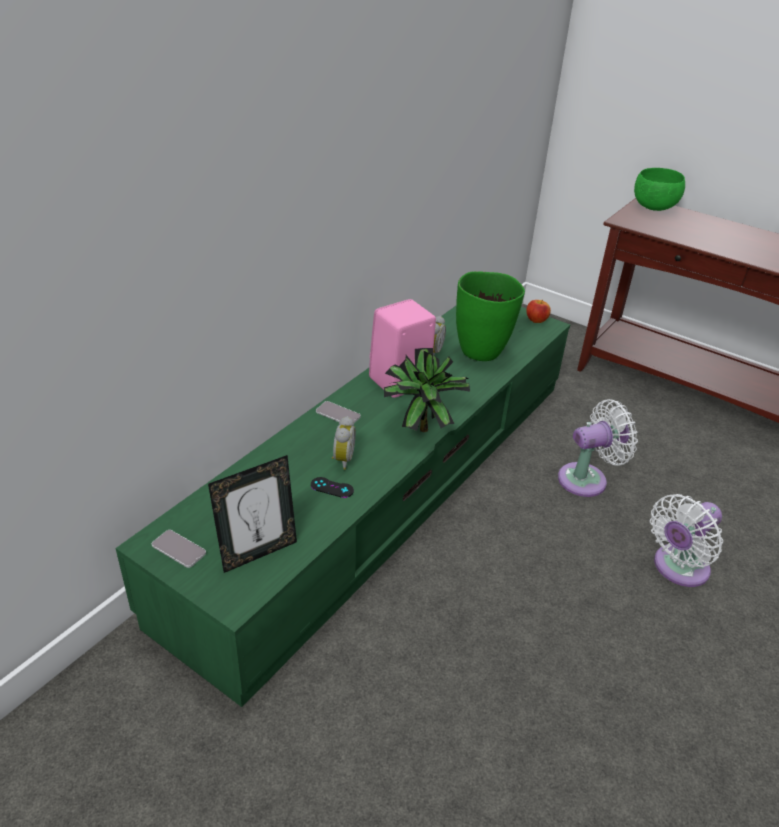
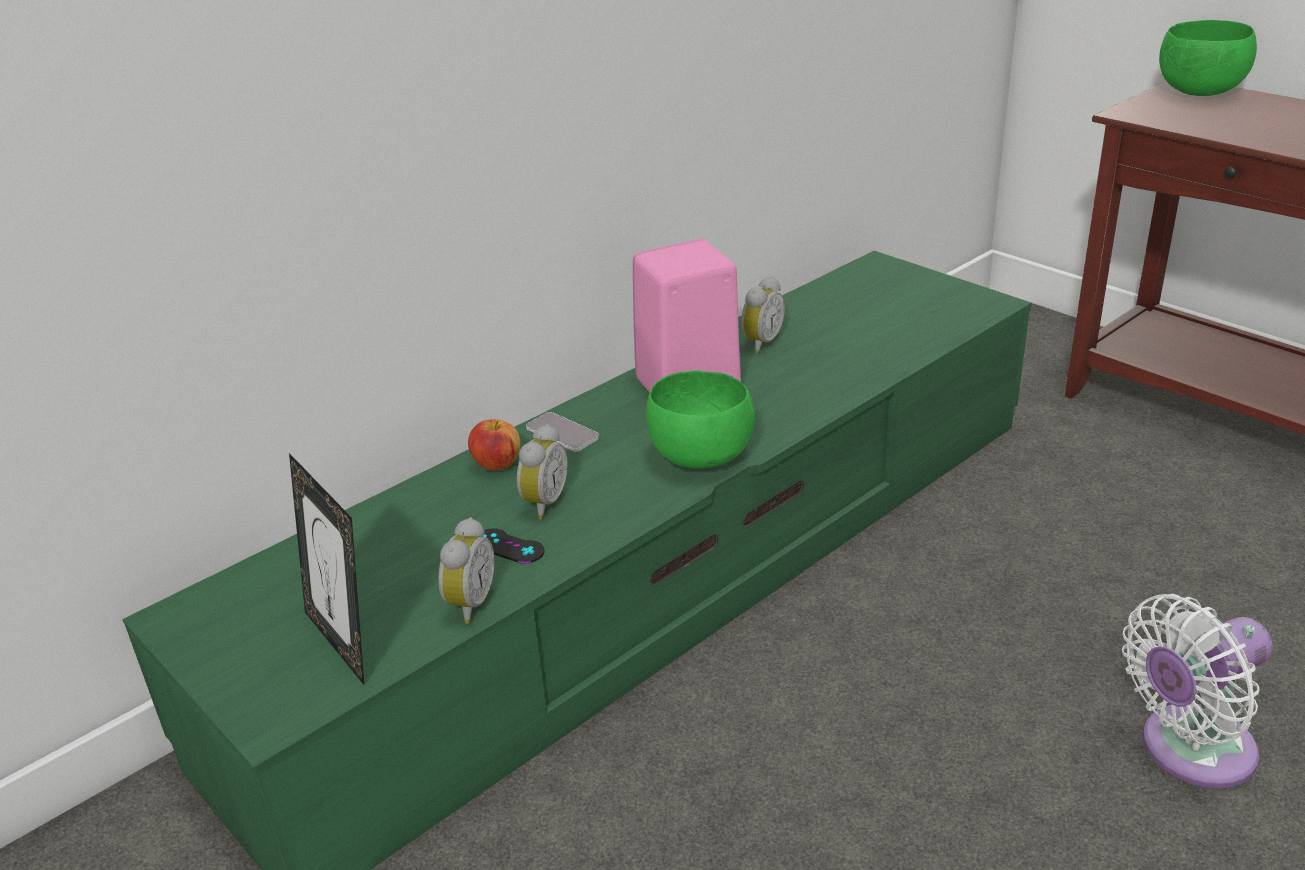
camera: 15 degrees right, 5 degrees down
(179, 549) = (218, 628): phone -> none
(258, 552) = (344, 642): picture frame -> picture frame turned 75 degrees clockwise
(321, 524) = (468, 604): none -> alarm clock
(420, 426) = (698, 457): potted plant -> green bowl
(481, 351) = (850, 342): green vase -> none
(536, 320) = (968, 296): apple -> apple (497, 464)
(587, 479) = (1040, 579): white fan -> none

